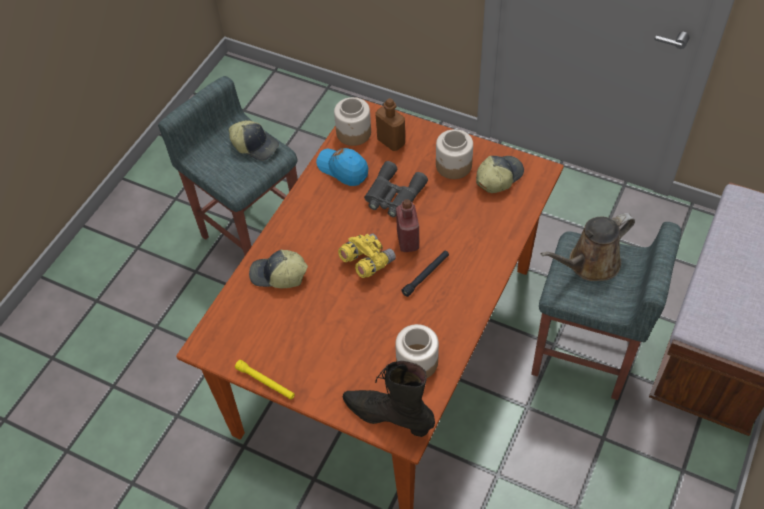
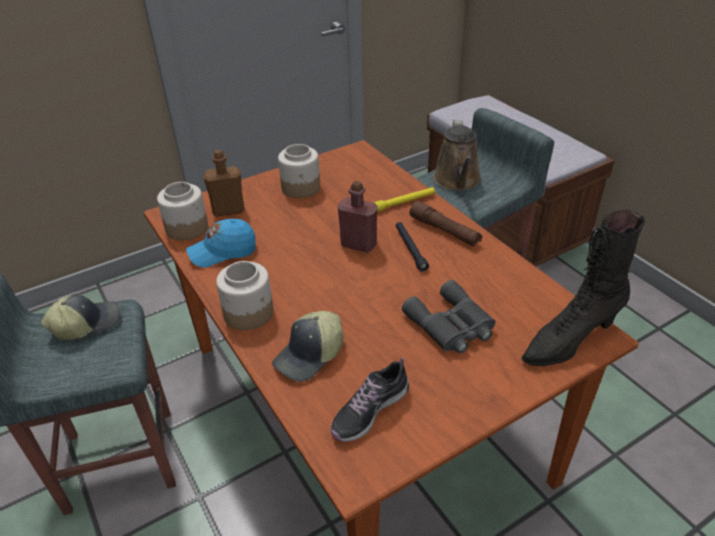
camera: 60 degrees left, 15 degrees down
(253, 329) = (369, 410): none -> shoe
(265, 382) = (459, 429): yellow flashlight -> yellow flashlight (404, 202)
(366, 261) = (357, 280): yellow binoculars -> none
(393, 195) = (294, 233): grey binoculars -> grey binoculars (451, 326)
(417, 362) = (512, 294): jar -> jar (249, 313)
(466, 286) = (444, 231): none -> brown flashlight
(498, 177) = (341, 171): cap -> none

